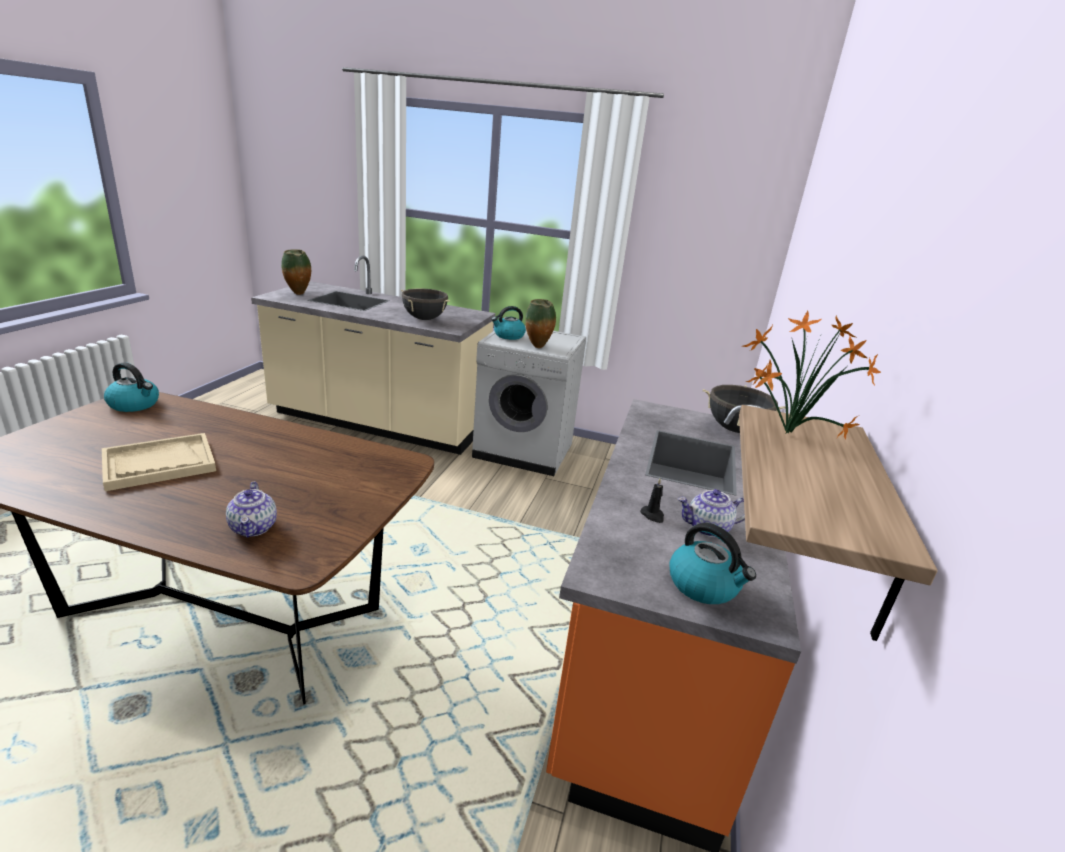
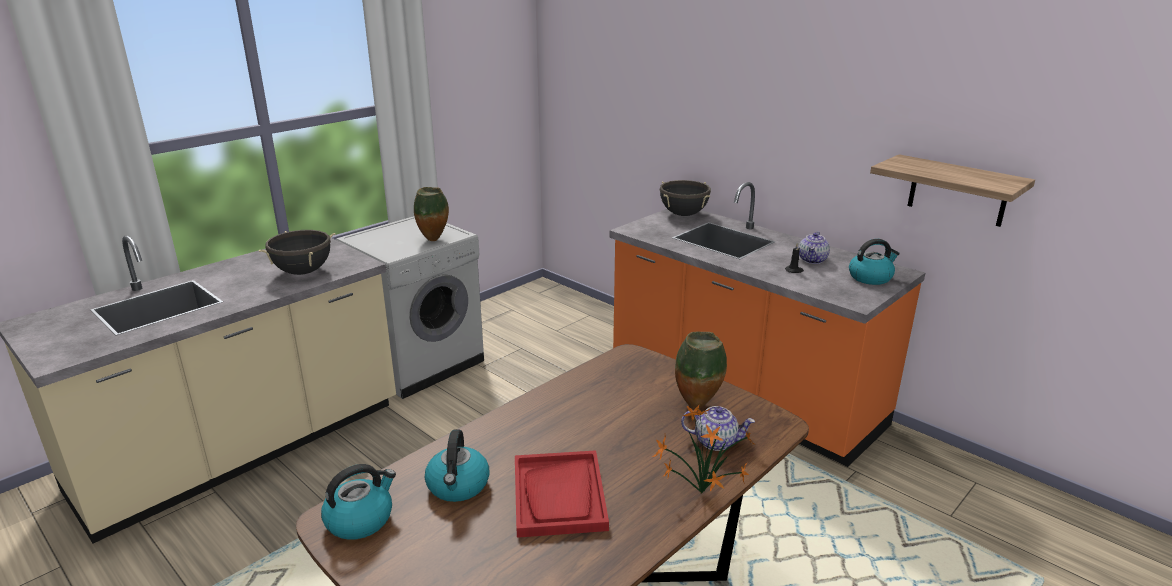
camera: 60 degrees left, 0 degrees up
(159, 464) = (559, 495): beige tray -> red tray
(298, 294) = (71, 338): vase -> vase (698, 406)
(508, 336) = (386, 245): kettle -> kettle (458, 486)
(784, 432) = (910, 167): potted plant -> potted plant (698, 493)

